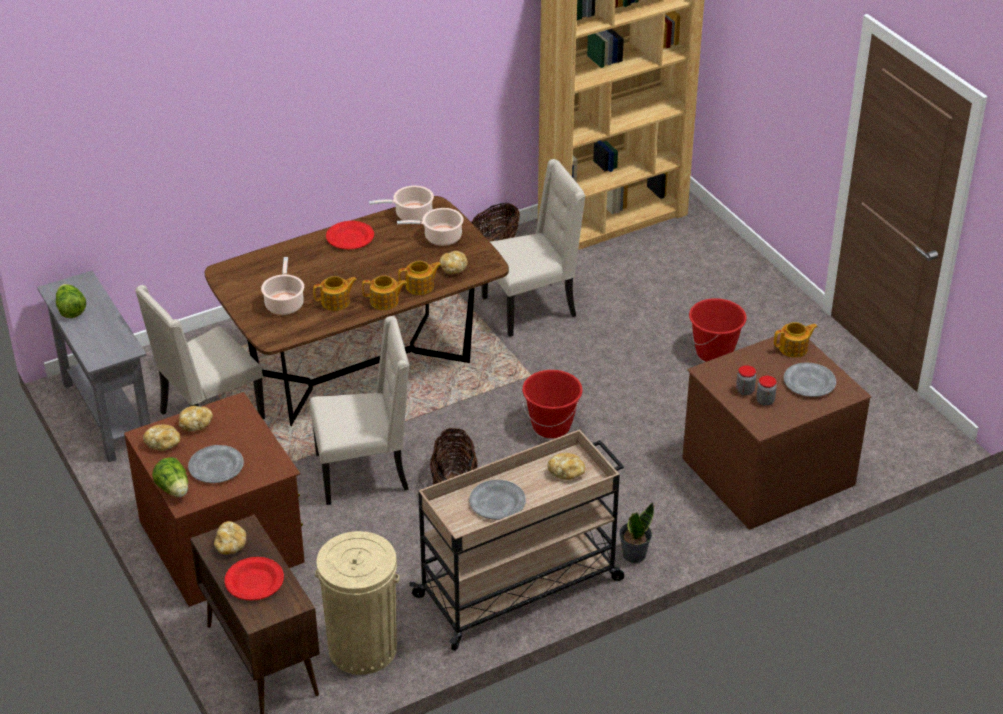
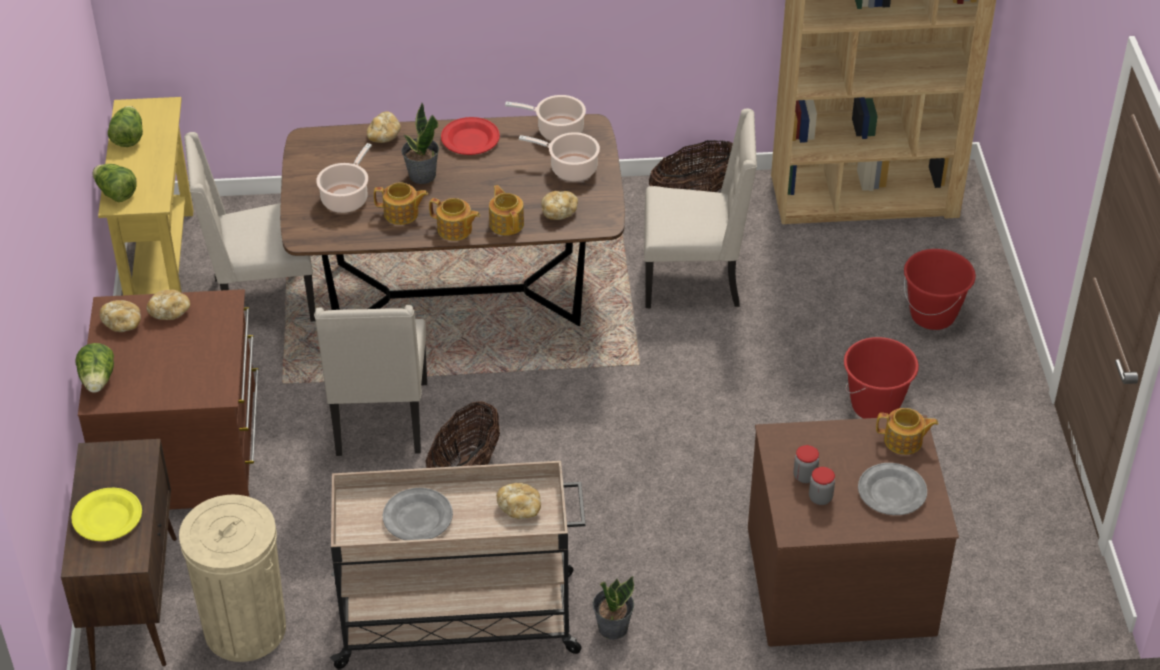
camera: 25 degrees right, 5 degrees up
(91, 352) = (116, 193): none -> lettuce
(107, 414) = (161, 263): grey console table -> yellow console table
(216, 467) = (157, 369): grey plate -> none
(230, 545) = (112, 466): bread -> bread (384, 136)
(255, 581) = (108, 518): red plate -> yellow plate
(331, 272) = (422, 175): none -> potted plant
(364, 472) = (380, 421): beige chair -> beige chair turned 75 degrees clockwise
(420, 286) = (506, 223): teapot -> teapot turned 120 degrees counterclockwise
(551, 426) = (622, 435): red bucket -> red bucket (933, 315)

